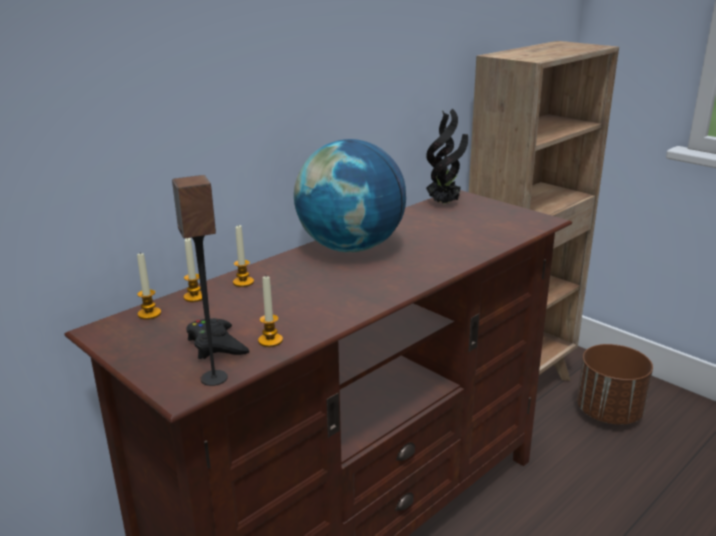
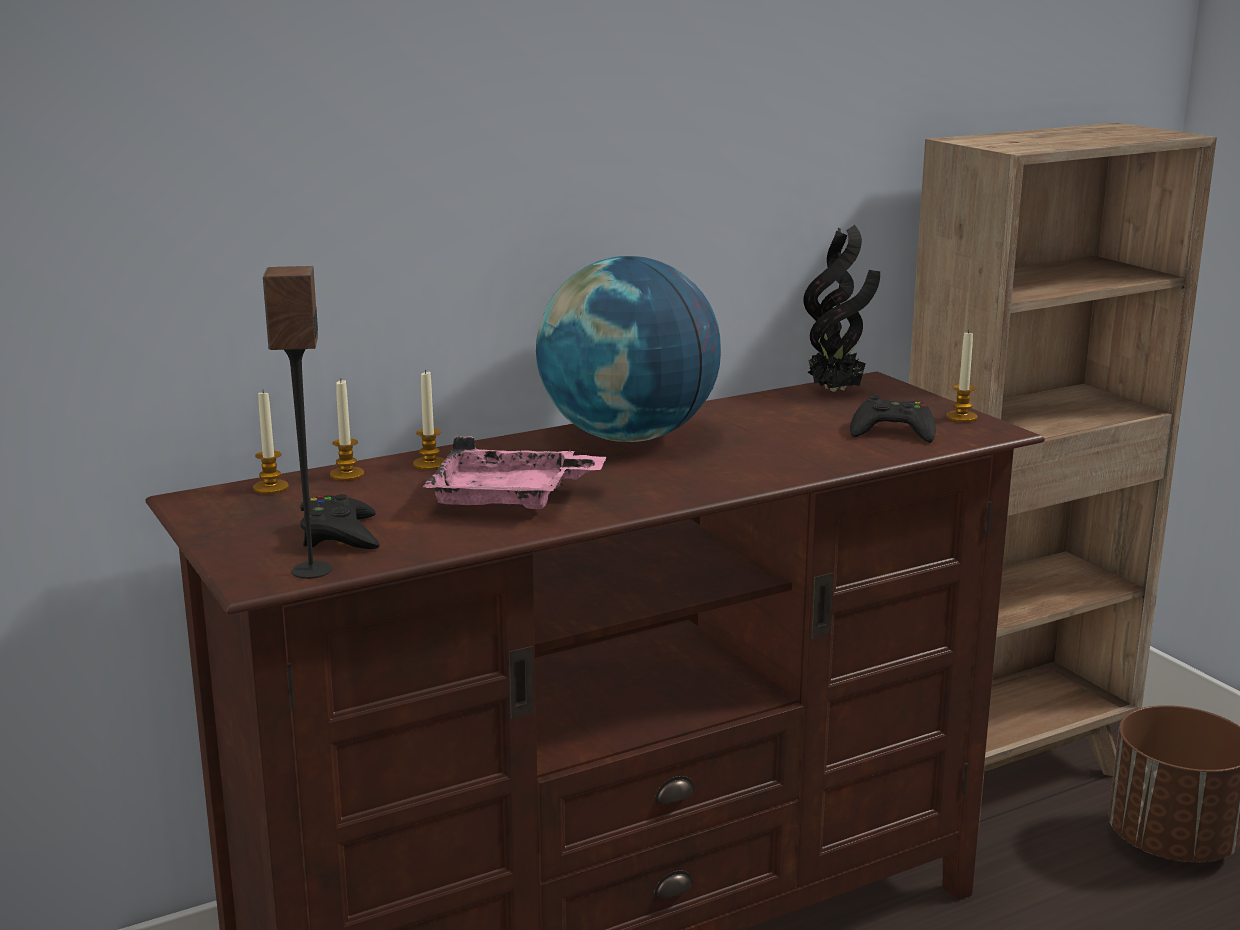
camera: 15 degrees right, 5 degrees down
(270, 340) = (419, 538): candle -> candle (961, 417)
(309, 302) = (510, 499): none -> pink tray
(494, 226) = (893, 431): none -> black game controller

